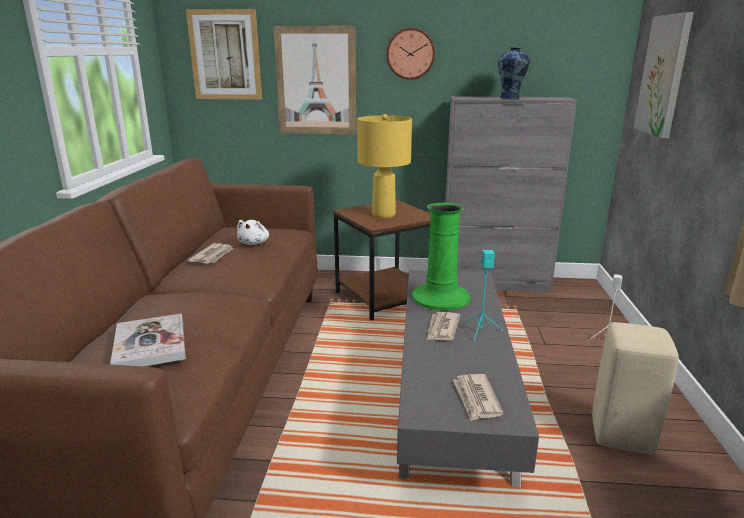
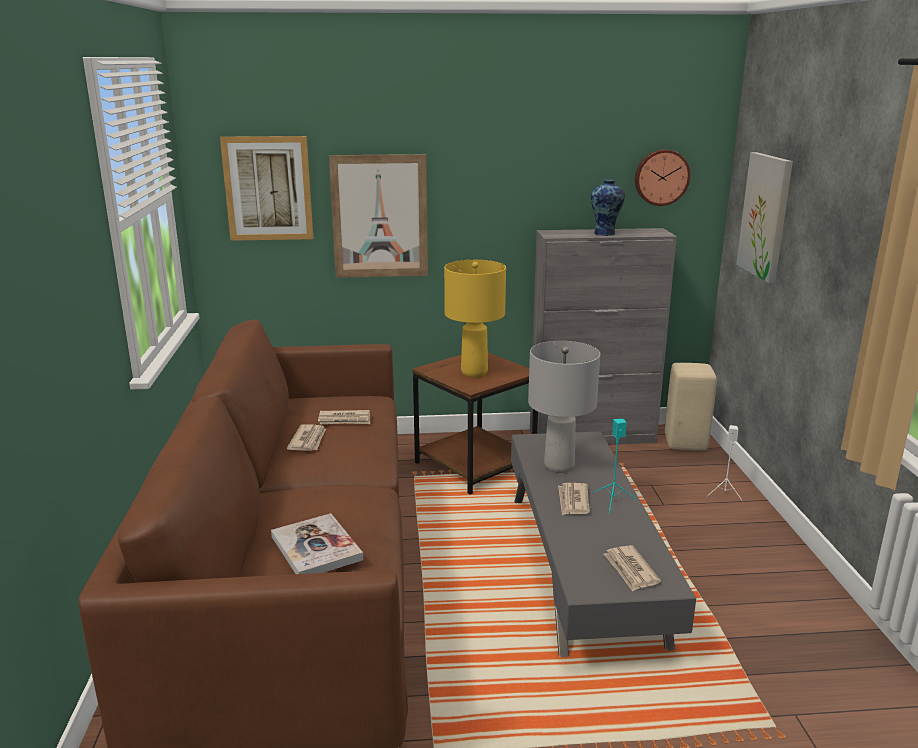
camera: 10 degrees left, 0 degrees up
(254, 243) = (345, 420): white plush toy -> newspaper
(410, 54) = (490, 184): wall clock -> wall clock (661, 177)
(441, 298) = (559, 466): green vase -> grey table lamp
(620, 436) = (755, 592): beige stool -> beige stool (684, 444)

